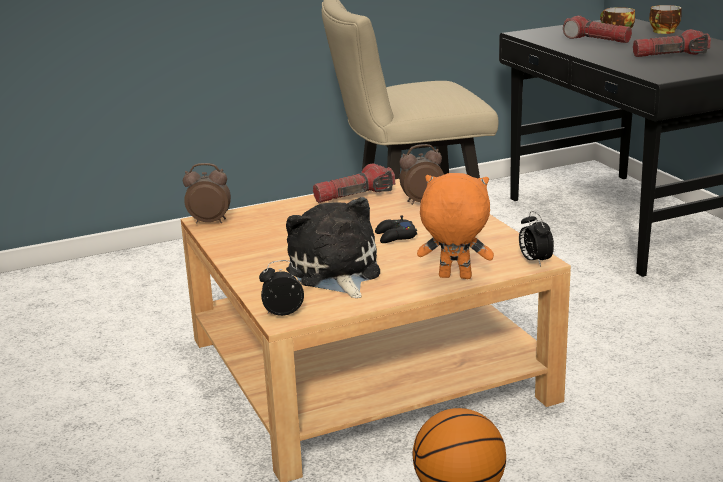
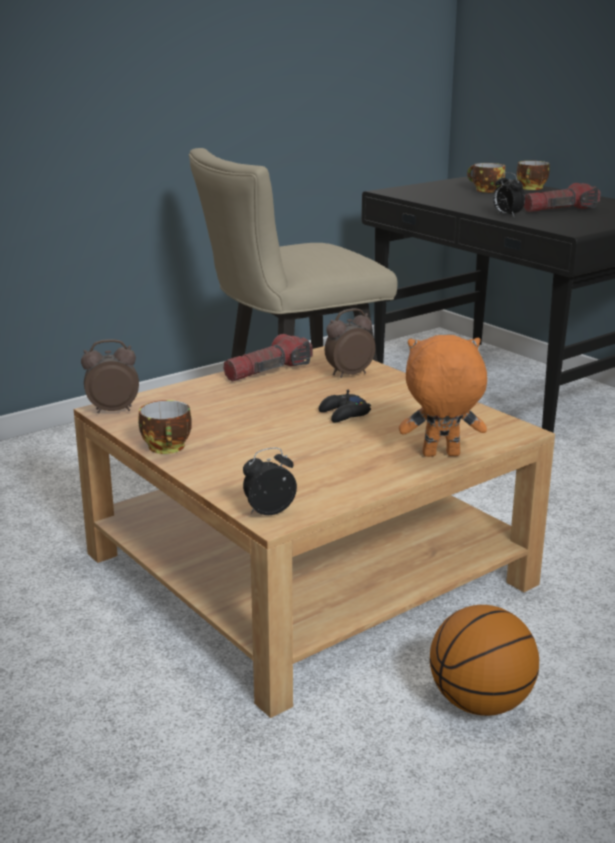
camera: 15 degrees left, 0 degrees up
(235, 255) = (168, 448): none -> cup
(335, 272) = (301, 459): plush toy -> none
(534, 261) = (514, 431): alarm clock -> alarm clock (506, 215)
(596, 40) = (471, 197): flashlight -> none

